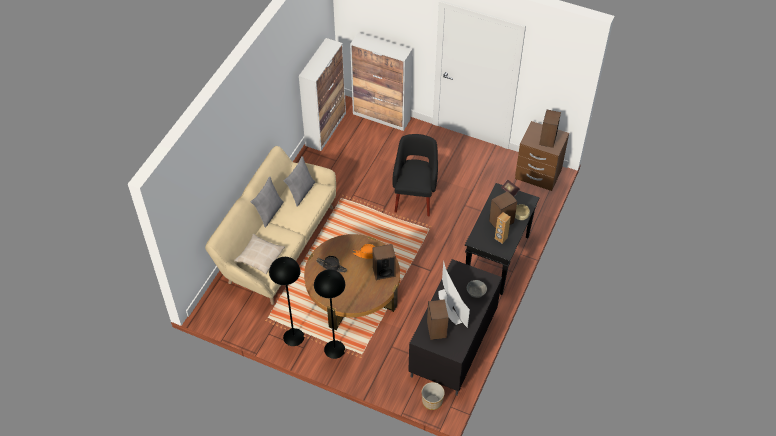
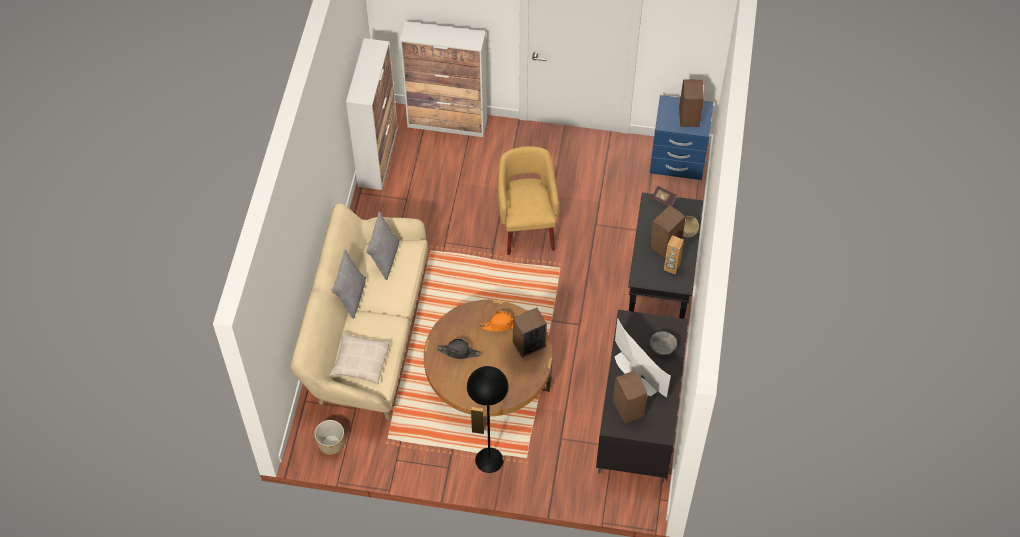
camera: 15 degrees left, 5 degrees up
(293, 337) = (430, 456): black floor lamp -> none
(415, 196) = (527, 226): black armchair -> yellow armchair
(432, 401) = (634, 498): planter -> planter (331, 444)
(538, 174) = (677, 161): brown nightstand -> blue nightstand

